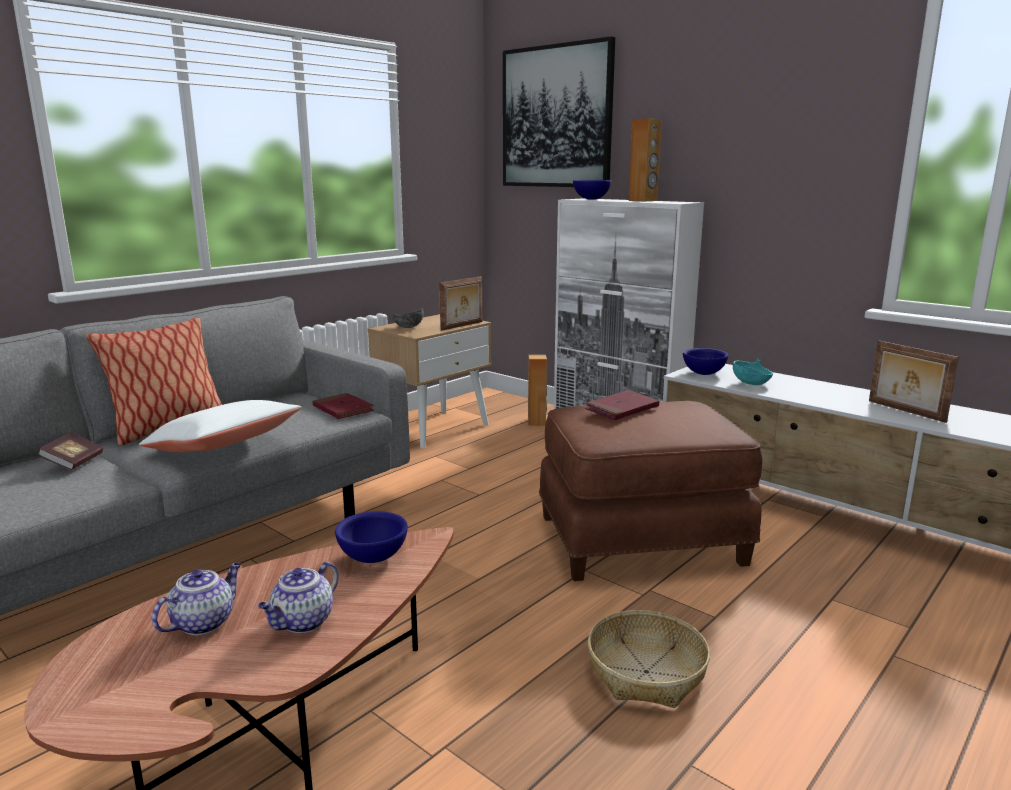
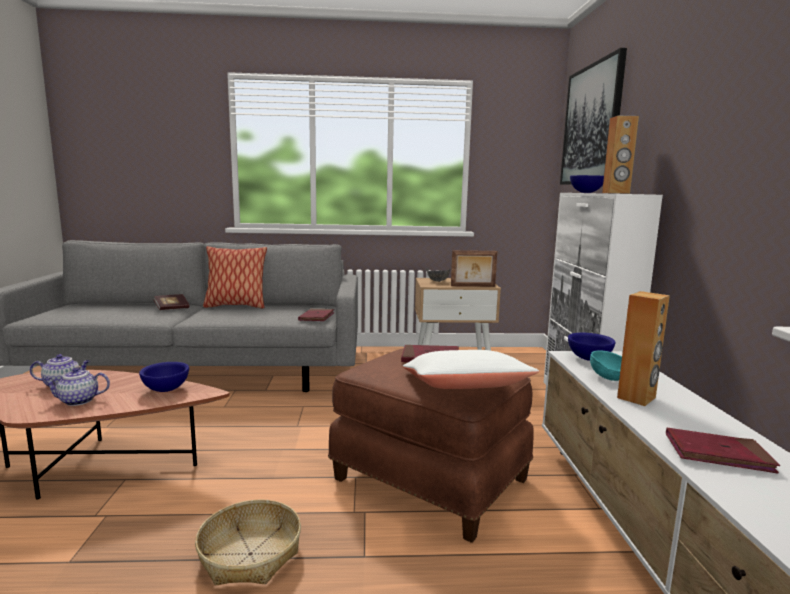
camera: 45 degrees right, 5 degrees down
(223, 448) = (225, 318): white pillow -> white pillow (463, 390)
(537, 422) = (530, 378): brown speaker -> brown speaker (637, 398)
(905, 411) = (717, 454): picture frame -> red book

